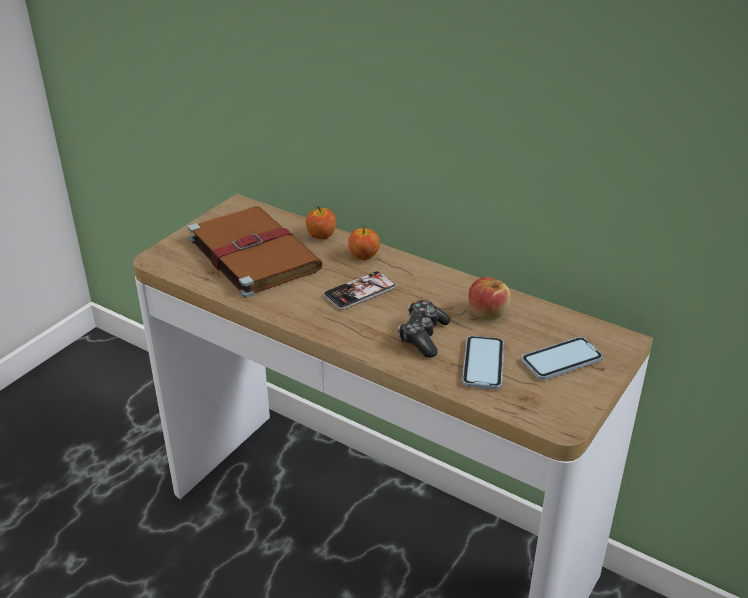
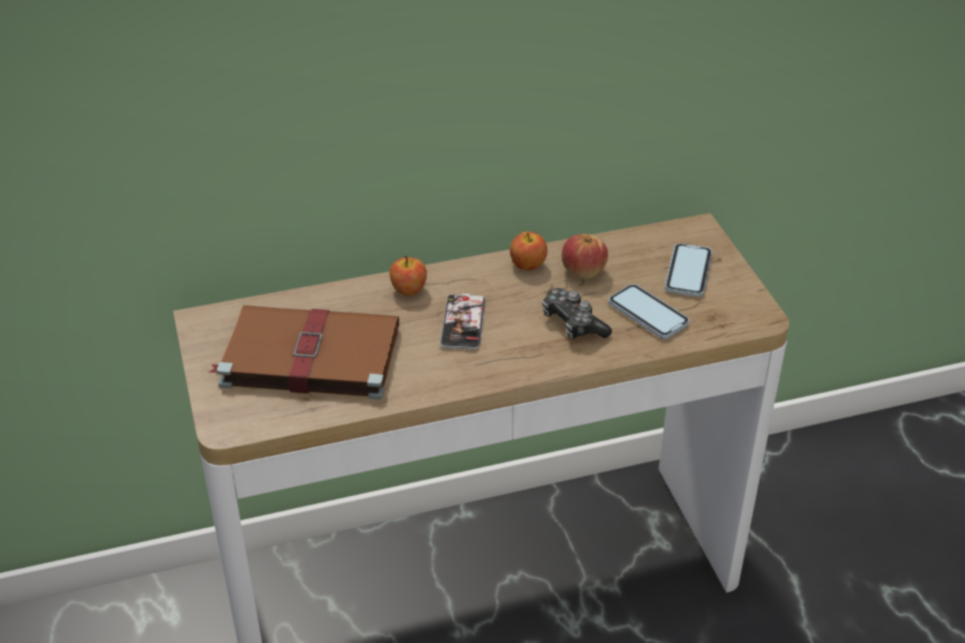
camera: 50 degrees left, 5 degrees up
(321, 235) = (338, 296): apple -> apple (528, 264)

